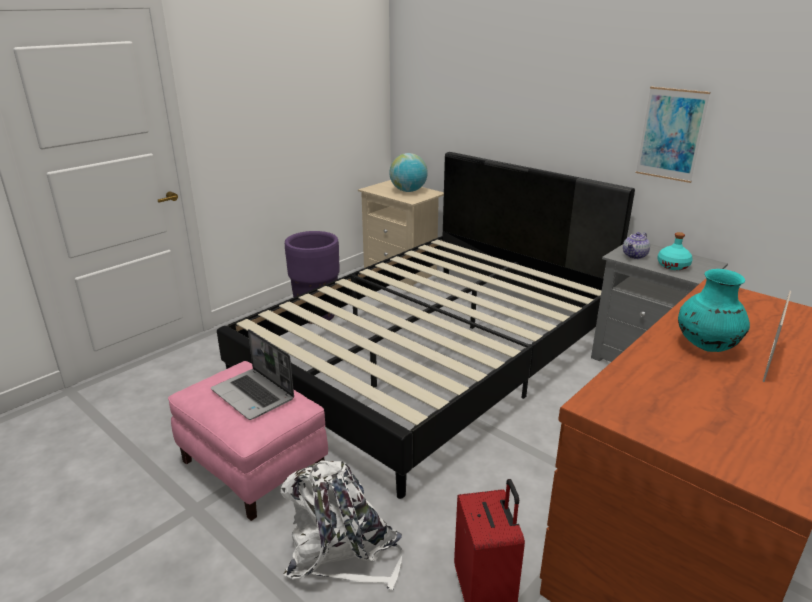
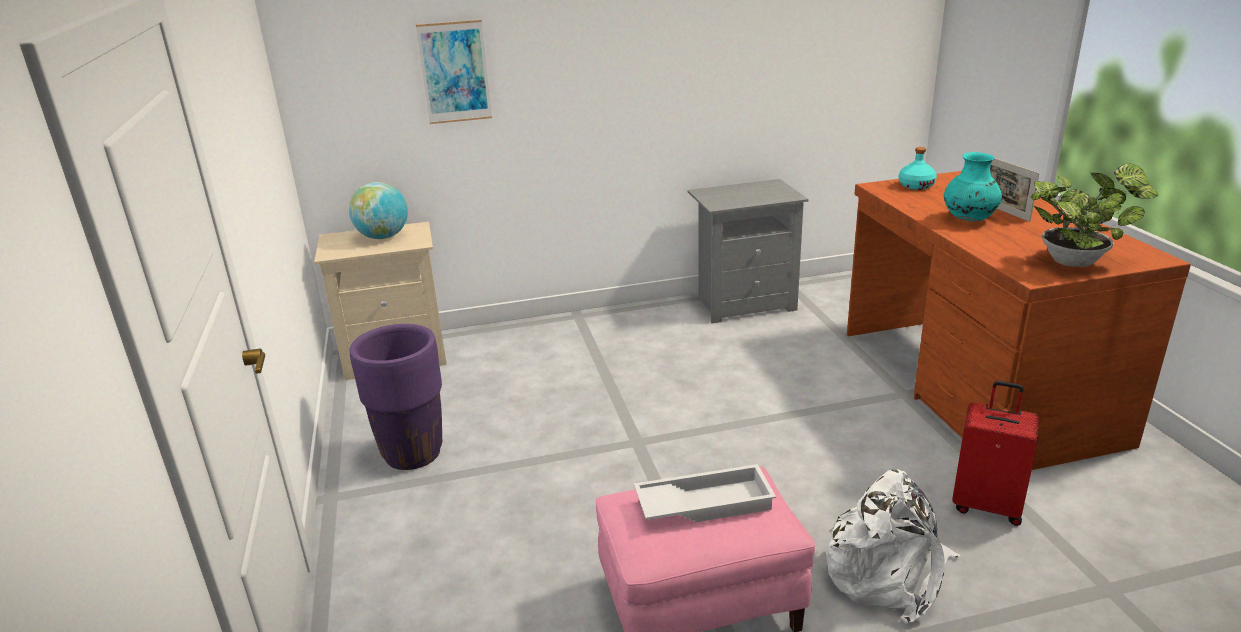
camera: 55 degrees left, 0 degrees up
(254, 395) = (704, 502): laptop -> white tray
(431, 357) = (612, 405): black bed -> none
(635, 256) = (725, 200): teapot -> none
(671, 134) = (702, 72): picture -> picture (455, 72)
(673, 266) = (762, 195): turquoise bottle -> turquoise bottle (916, 185)
(681, 427) = (1077, 261): none -> potted plant

